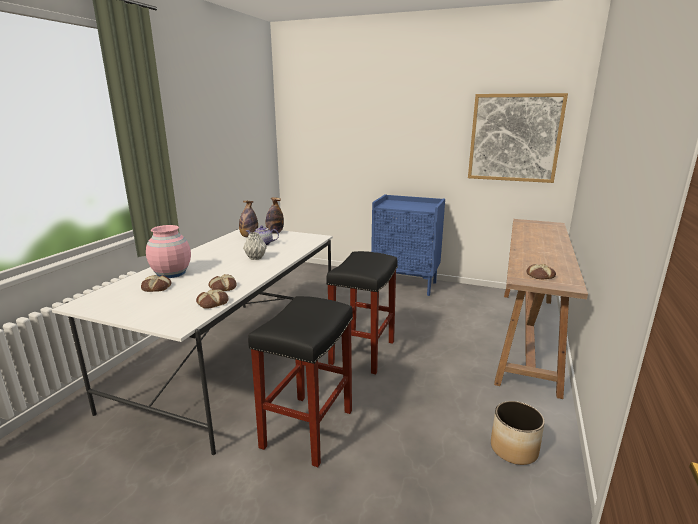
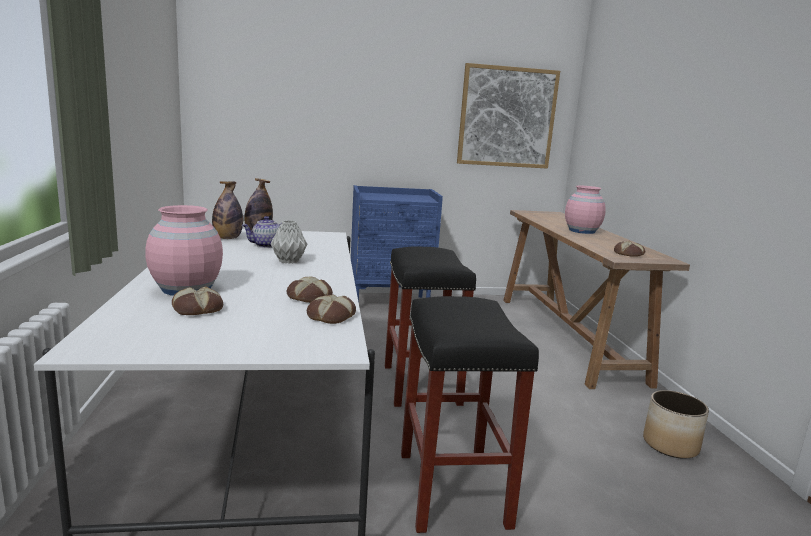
camera: 30 degrees left, 5 degrees down
(541, 246) = (581, 231): none -> pink vase

